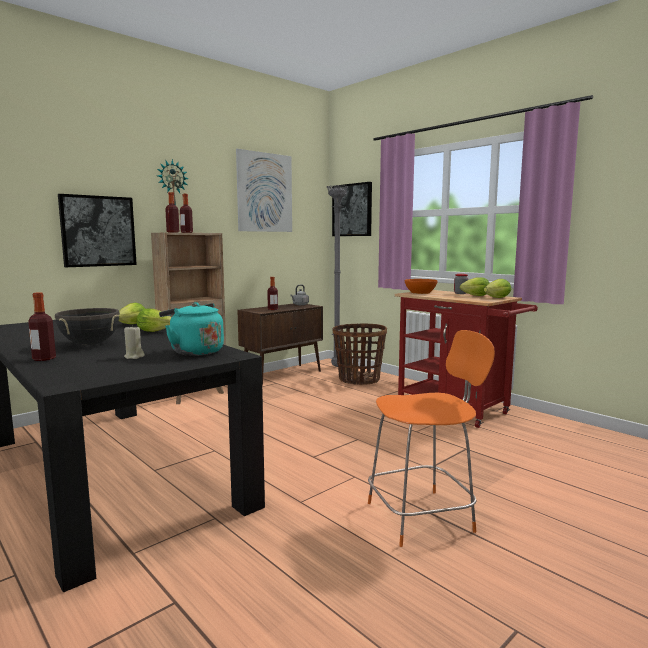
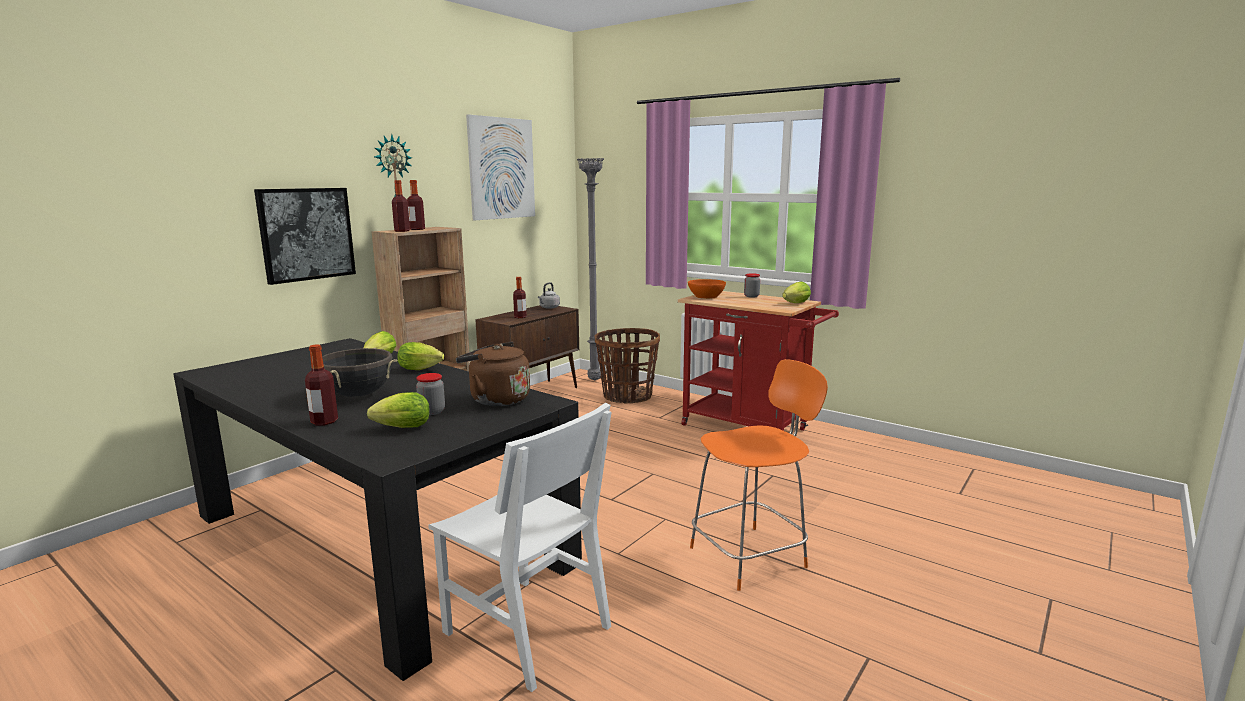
camera: 10 degrees left, 5 degrees up
(134, 357) = (432, 411): beige candle -> jar
(191, 560) = (527, 630): none -> white chair
(194, 352) = (496, 399): turquoise kettle -> brown kettle
(352, 210) = (608, 187): picture -> none
(474, 296) = (769, 300): lettuce -> lettuce (399, 428)

